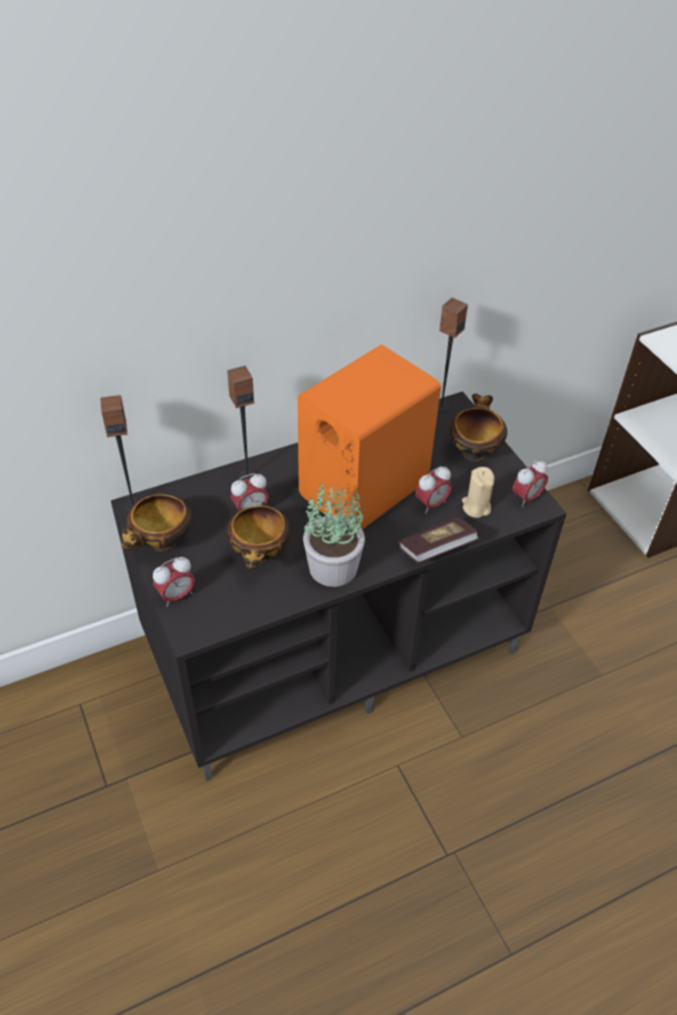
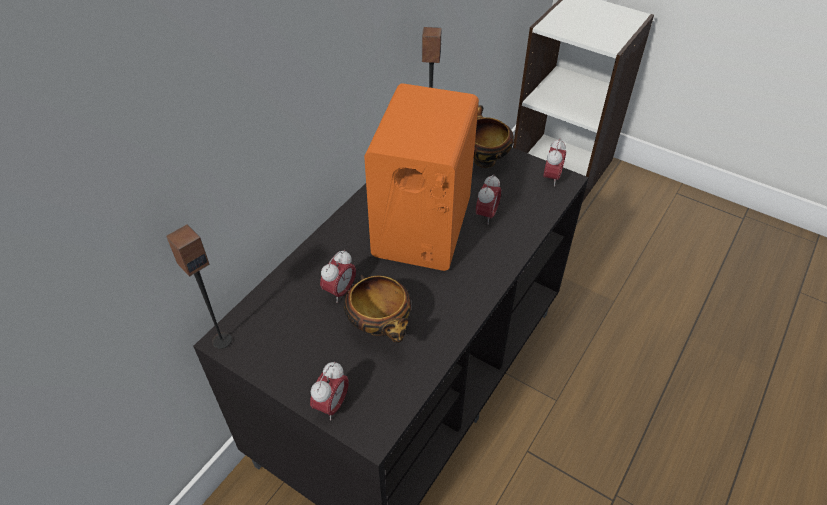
camera: 30 degrees left, 0 degrees up
(162, 544) = (279, 363): bowl -> none
(247, 476) = (312, 262): speaker -> none
(334, 566) = (452, 304): potted plant -> none
(436, 549) = (521, 249): book -> none
(476, 507) = (521, 201): beige candle -> none

